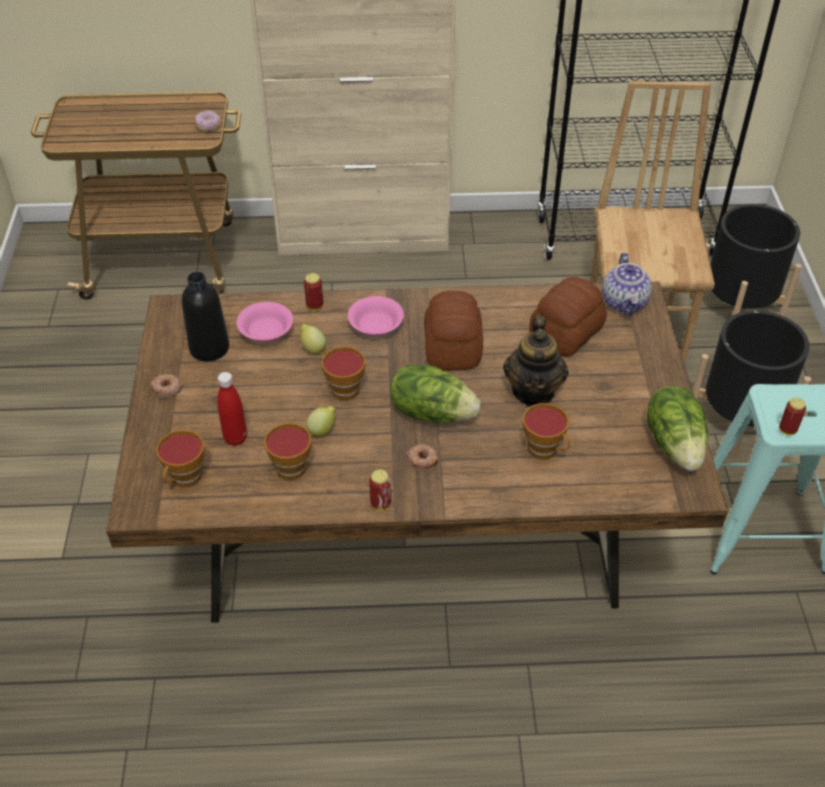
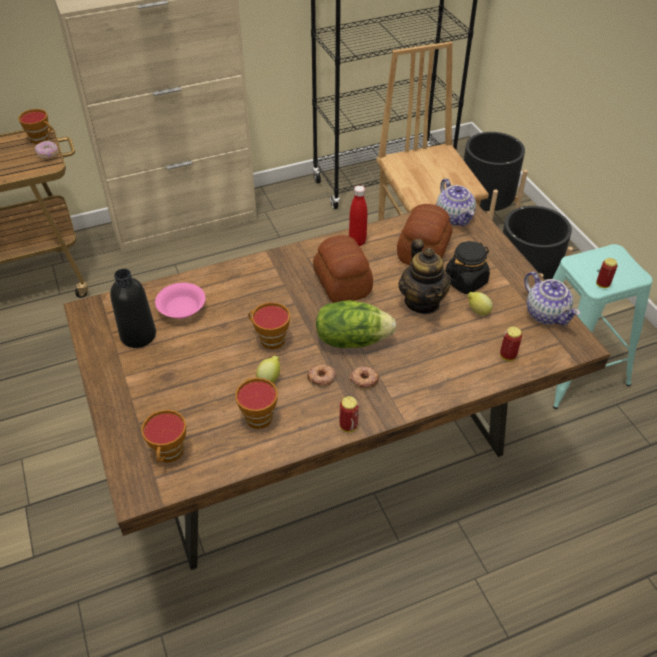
camera: 20 degrees left, 0 degrees up
(166, 388) = (116, 380): donut -> donut (321, 378)
(235, 438) = (198, 406): red bottle -> red bottle (357, 241)
(312, 349) = (228, 313): lemon -> lemon (477, 311)
(314, 306) = (213, 278): can -> can (507, 356)
(376, 325) = (272, 281): pink bowl -> none
(545, 450) = (455, 345): cup -> cup (42, 139)
(597, 381) = (465, 281): none -> black jar
(675, 444) = (547, 314): lettuce -> teapot

